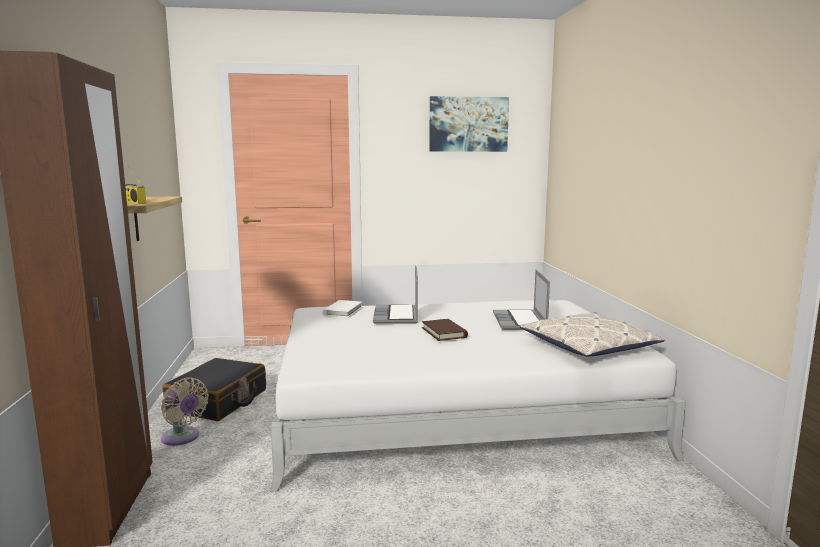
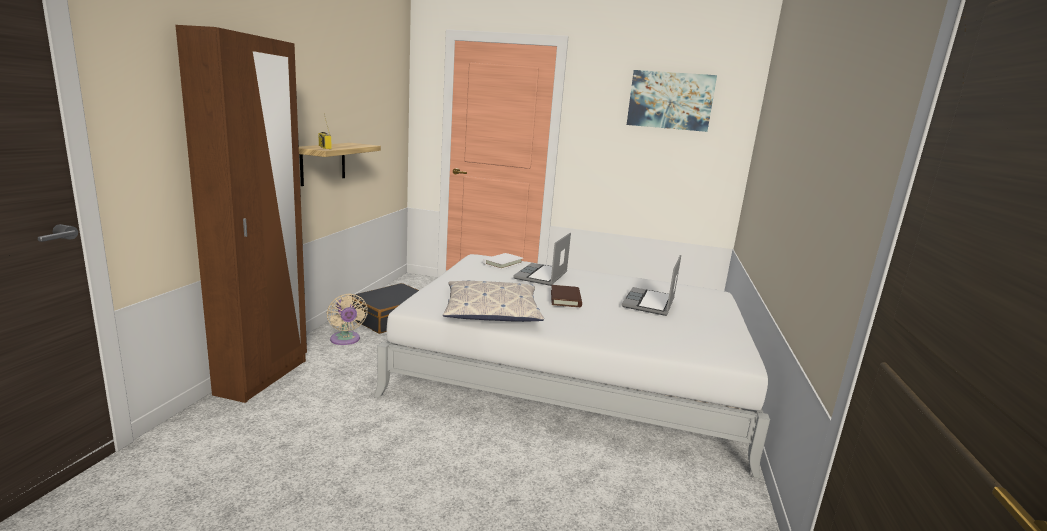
camera: 20 degrees right, 5 degrees up
(588, 345) = (689, 339): pillow -> pillow (492, 311)

